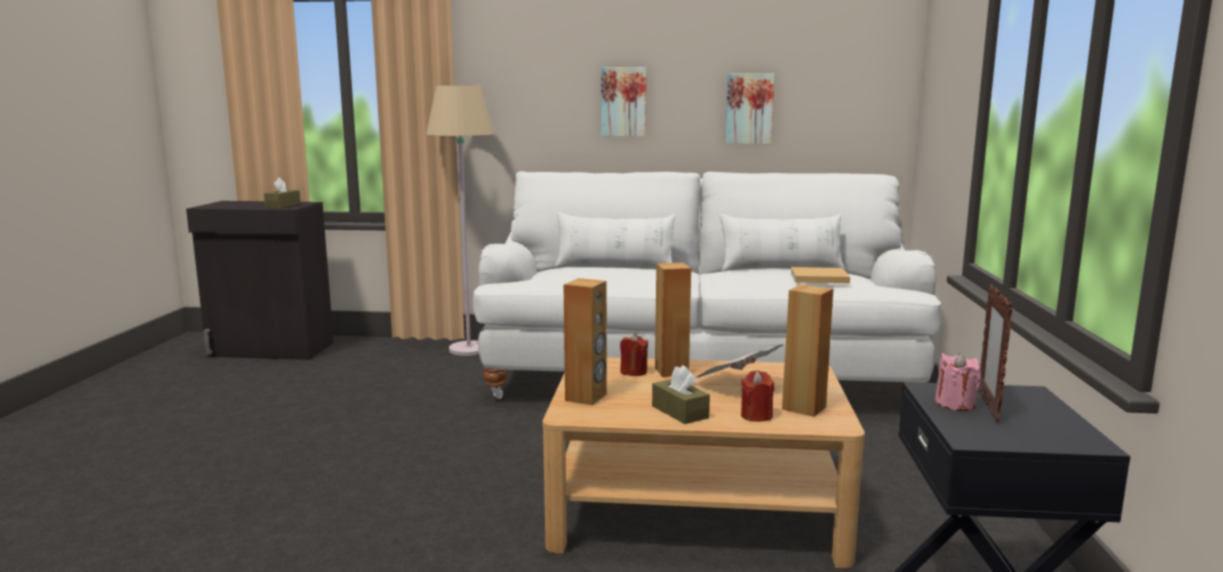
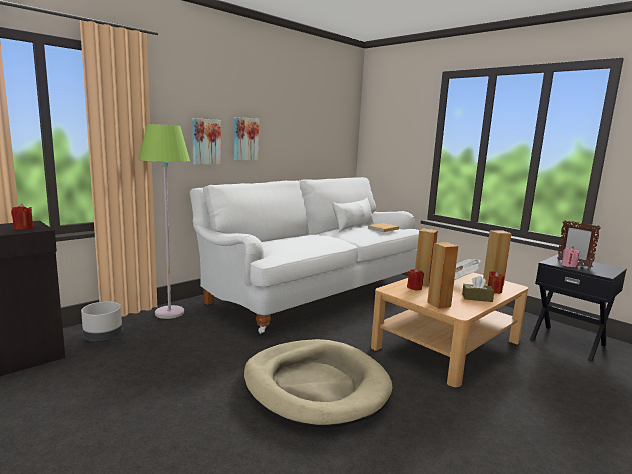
camera: 50 degrees left, 0 degrees up
(283, 206) = (23, 228): brown tissue box -> red candle
(367, 353) = (103, 337): none -> grey planter
(409, 467) = (315, 386): none -> beige dog bed
(469, 349) = (169, 312): beige floor lamp -> green floor lamp
(614, 267) = (287, 238): white pillow -> none
(749, 109) = (301, 144): picture -> picture (205, 142)

